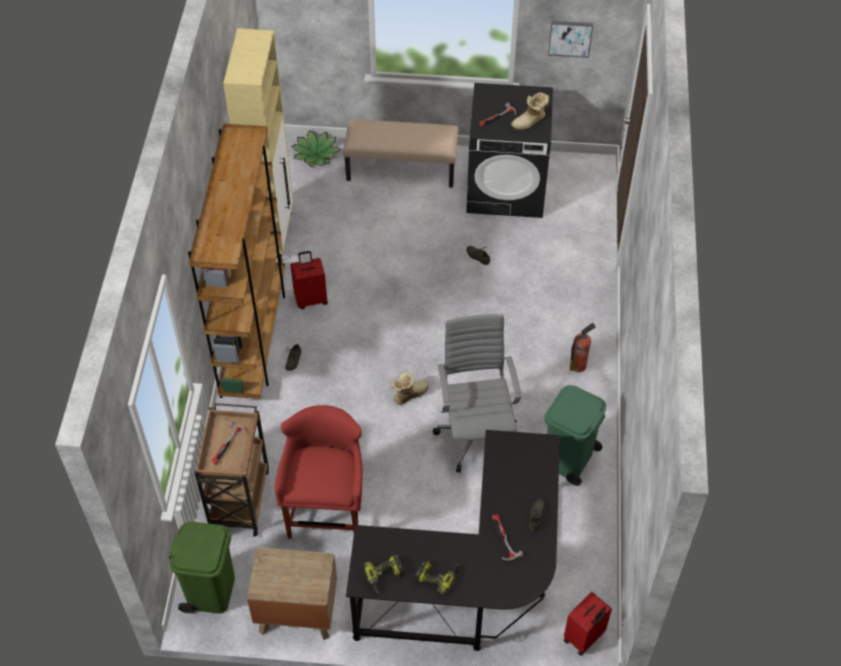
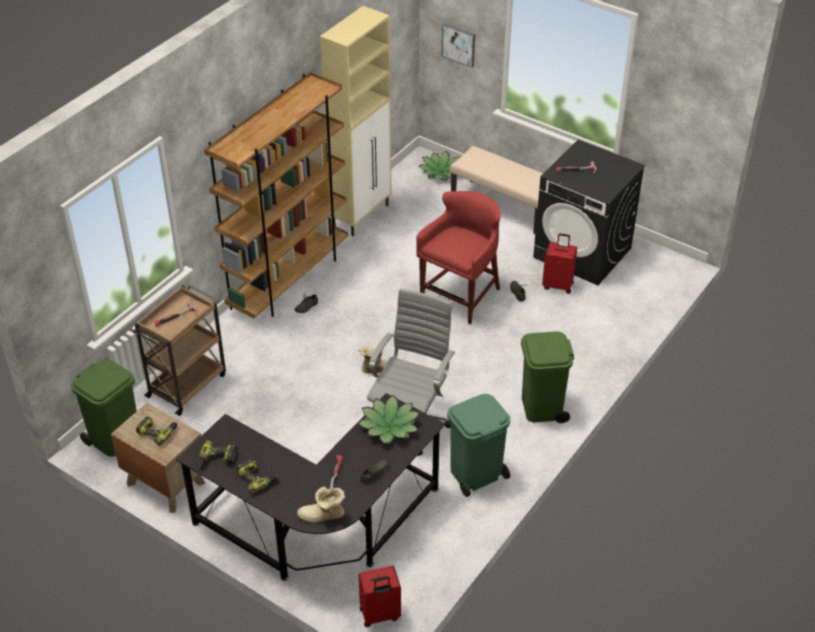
camera: 30 degrees right, 10 degrees down
(292, 574) = (158, 432): none -> power drill
(311, 299) = (355, 270): red suitcase -> red suitcase (558, 285)
(327, 510) = (247, 422): red stool -> red stool (460, 297)
(514, 462) = (389, 426): none -> potted plant
(530, 122) = (602, 183): boot -> boot (322, 517)
(570, 38) = (671, 121): picture -> picture (459, 44)
(579, 365) = (542, 407): fire extinguisher -> green trash can

